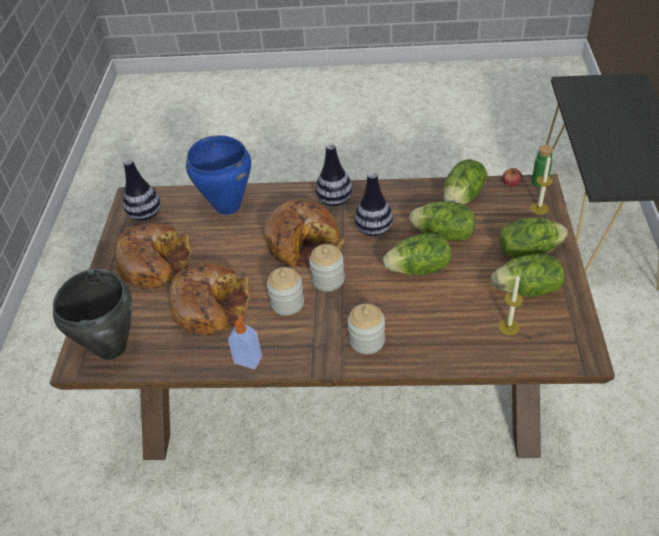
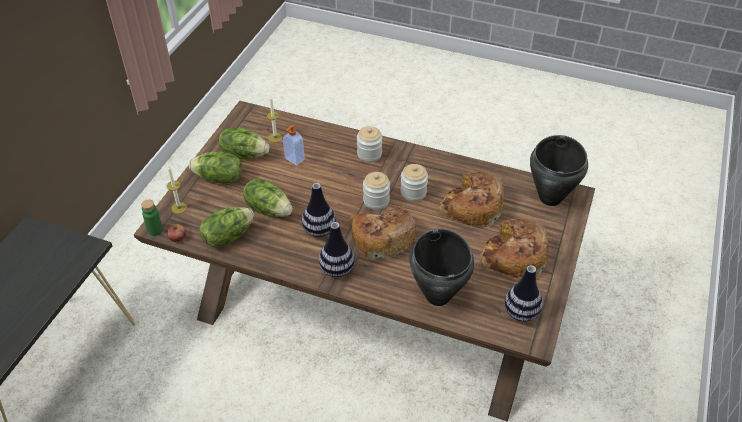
camera: 165 degrees left, 0 degrees up
(227, 207) = (438, 295): blue cooking pot -> black cooking pot
(248, 359) = (452, 164): soap dispenser -> soap dispenser (294, 159)
(419, 269) = (305, 188): lettuce -> none

